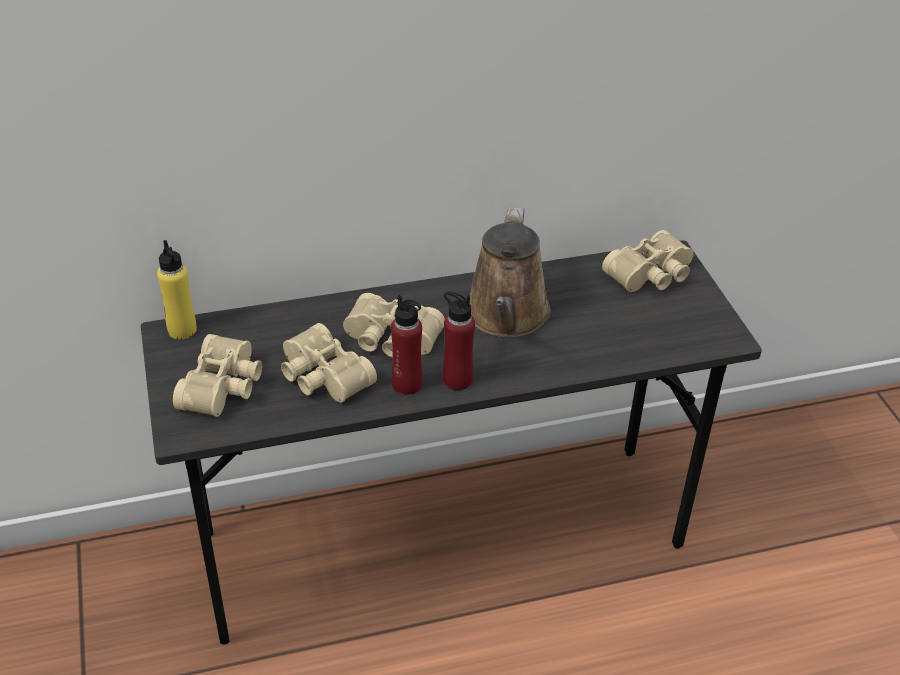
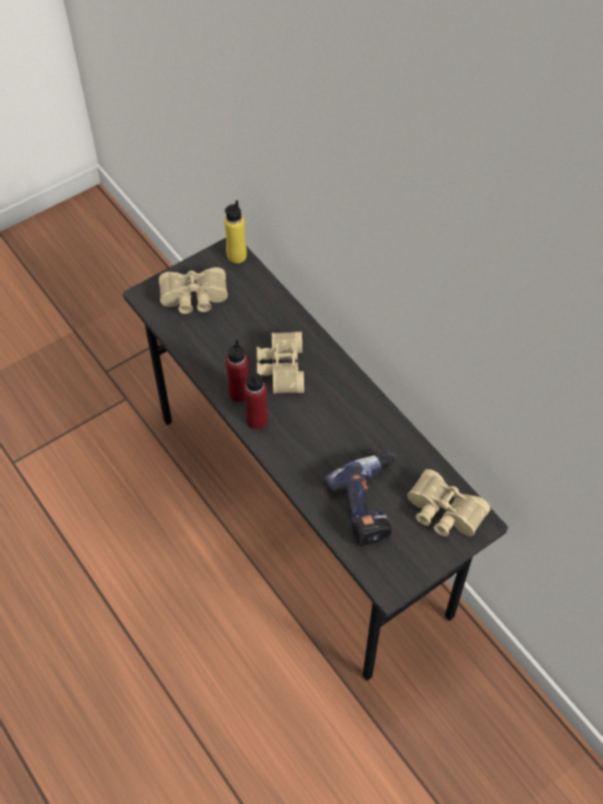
camera: 70 degrees right, 15 degrees up
(321, 377) = (225, 344): beige binoculars -> none
(506, 316) = (340, 429): brown watering can -> none
(619, 322) = (370, 504): none -> power drill

